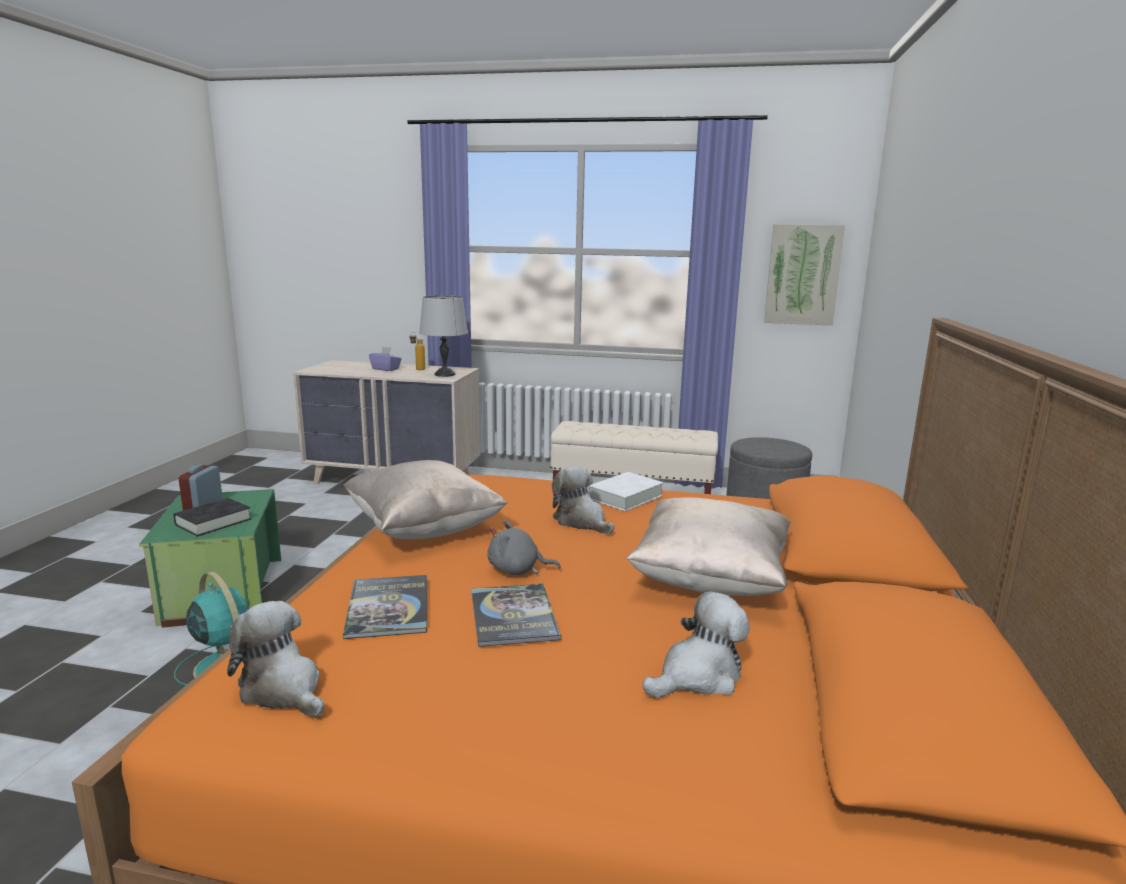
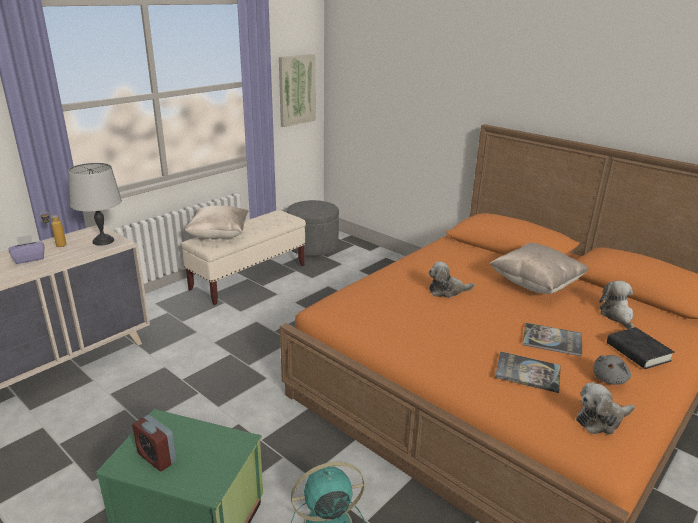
camera: 60 degrees left, 10 degrees up
(213, 522) = (206, 454): black book -> black book (638, 352)
(424, 530) = (422, 339): beige pillow -> beige pillow (219, 236)
(517, 570) = (501, 325): grey plush toy -> grey plush toy (609, 379)
(625, 497) = (420, 269): white book -> none

